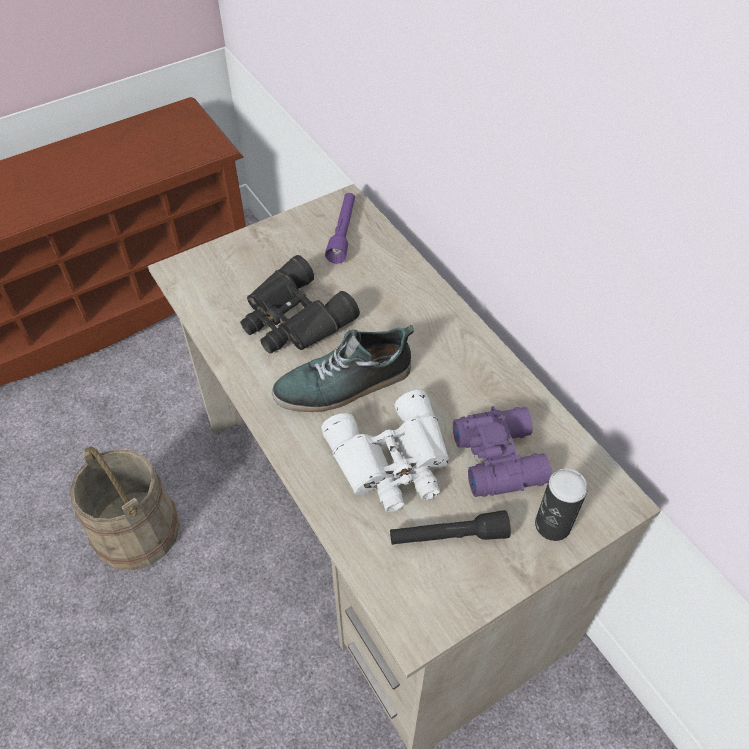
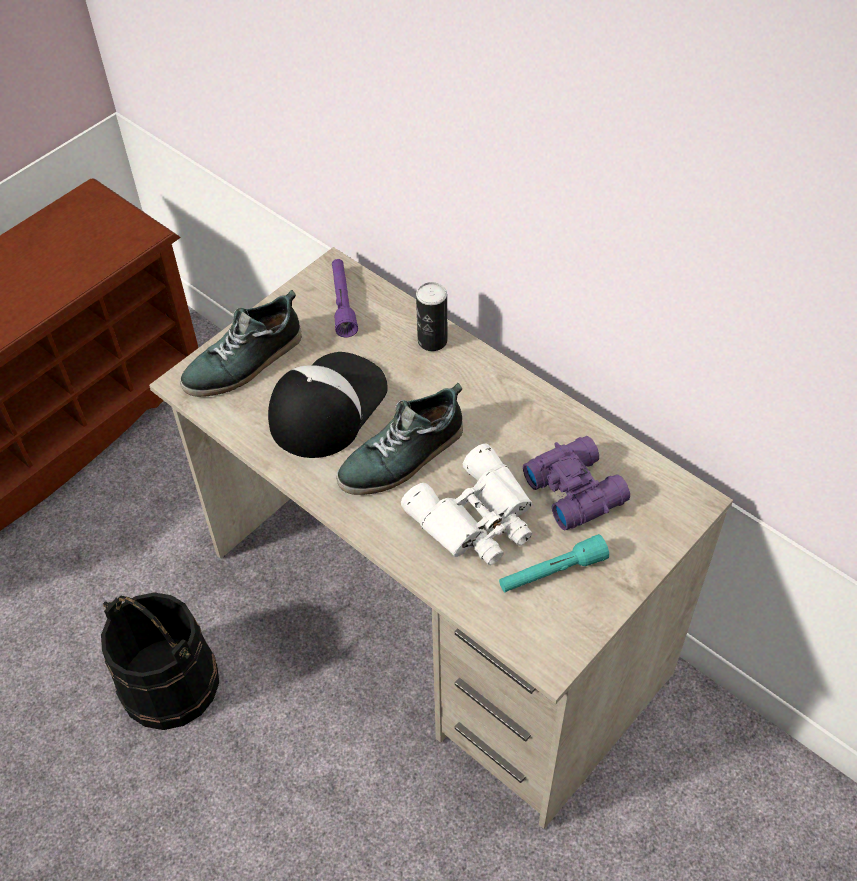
camera: 15 degrees left, 0 degrees up
(137, 529) = (170, 682): beige bucket -> black bucket
(237, 265) = (244, 362): none -> shoe
(293, 320) = (326, 405): black binoculars -> cap
(448, 536) = (552, 572): black flashlight -> turquoise flashlight
(552, 525) = (642, 537): can -> can (432, 341)

